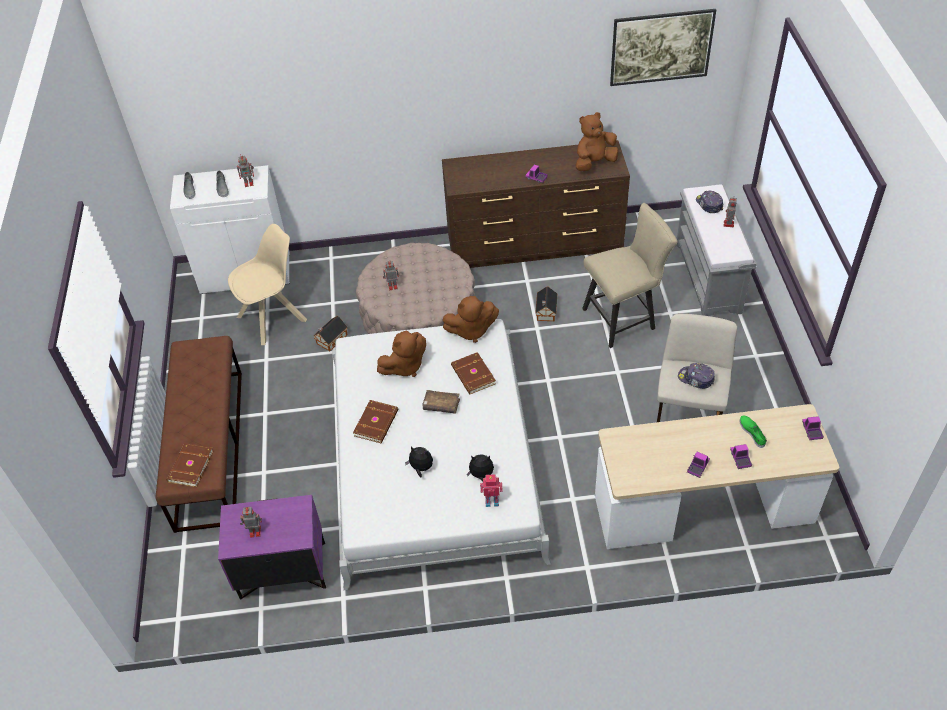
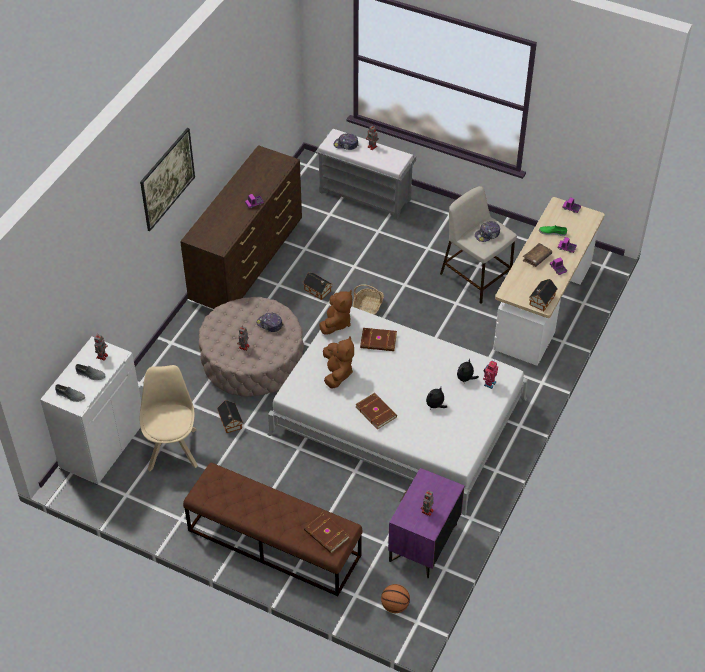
camera: 60 degrees left, 0 degrees up
(188, 588) = (395, 605): none -> basketball
(435, 288) = (269, 324): none -> cap
(441, 405) = (391, 370): brown book -> brown book (537, 258)
(559, 360) = (368, 307): none -> basket
(594, 163) = (269, 168): brown plush toy -> none
(624, 318) = (361, 255): beige chair -> none
(630, 476) = (541, 301): none -> toy house
(659, 63) = (266, 72): picture -> picture (169, 191)

